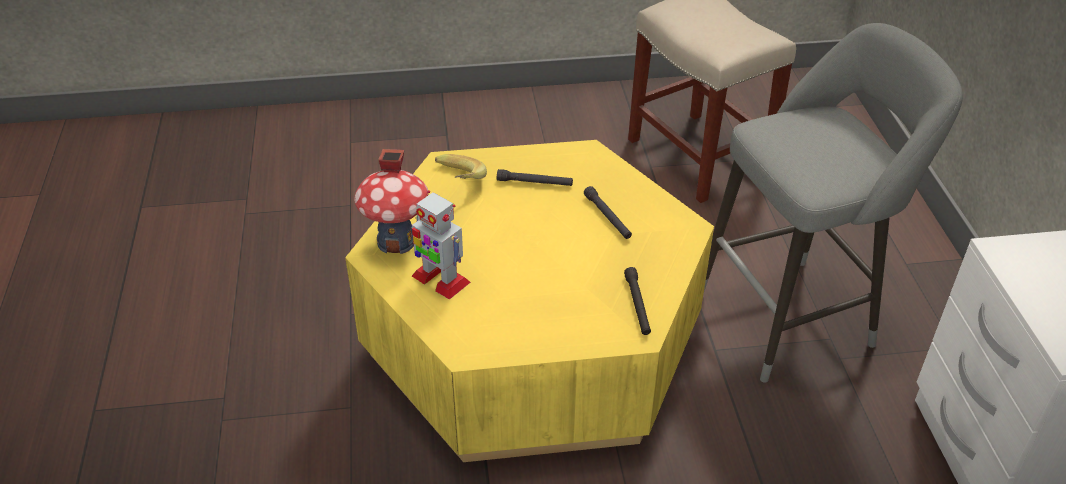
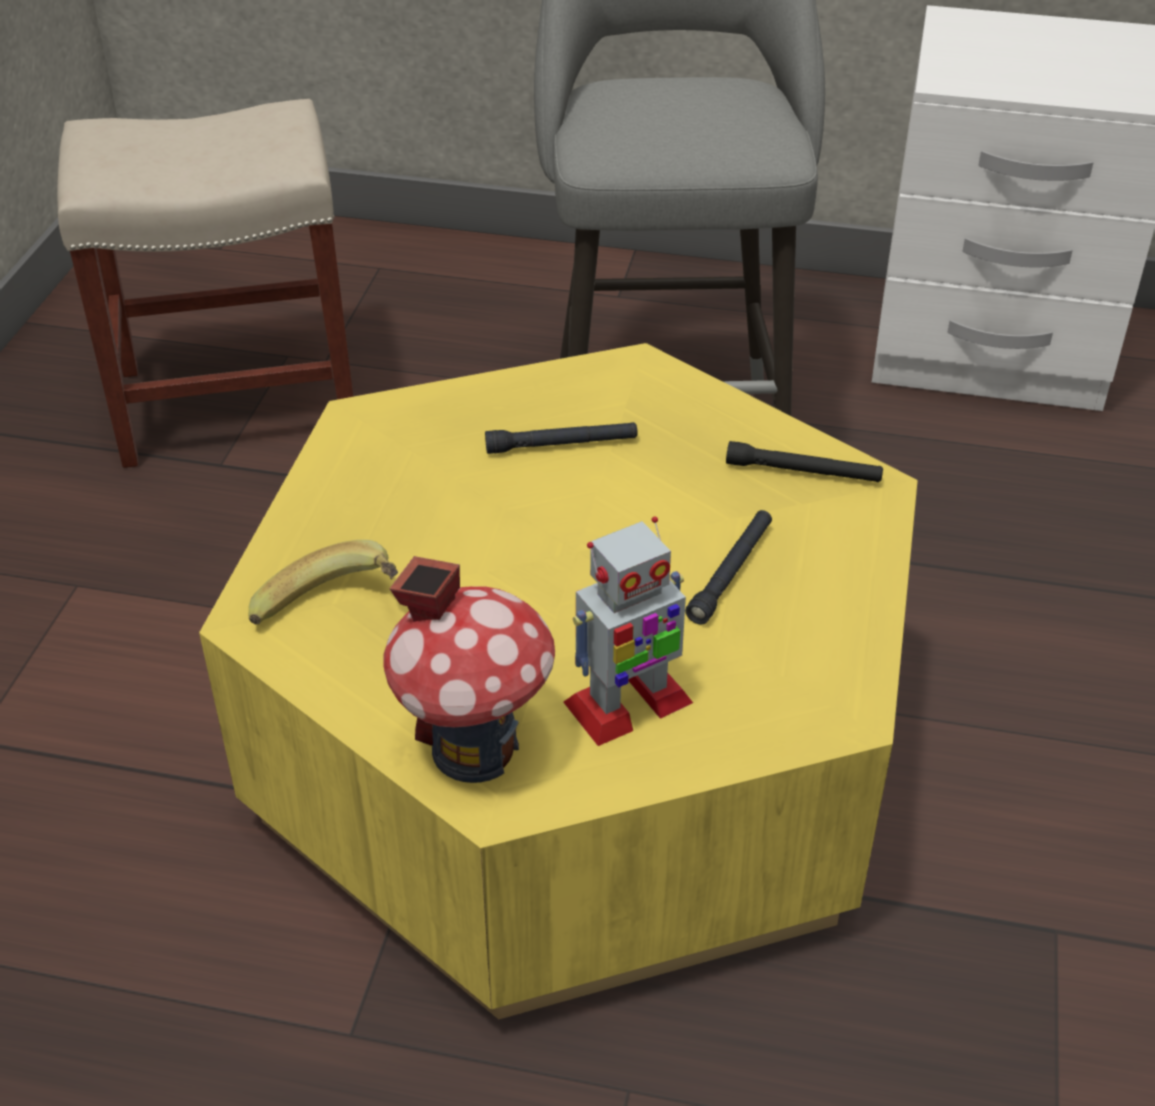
camera: 70 degrees left, 0 degrees up
(534, 183) = (407, 507): black flashlight -> black flashlight (731, 573)

